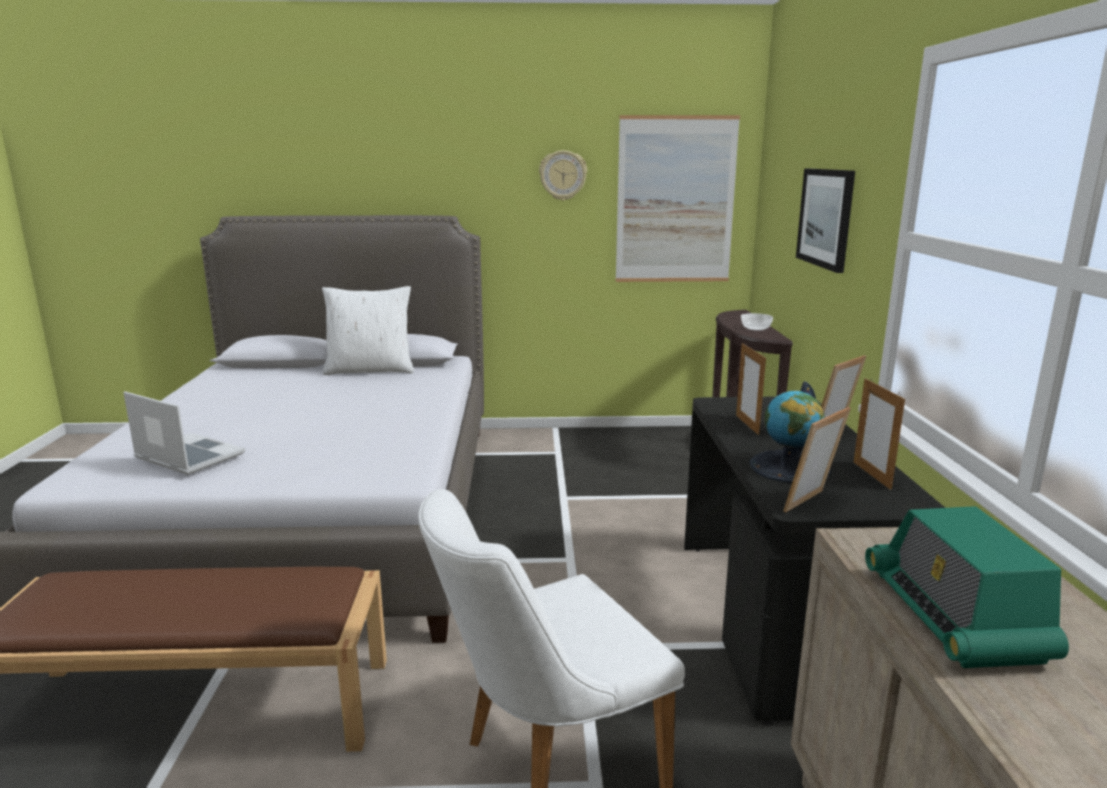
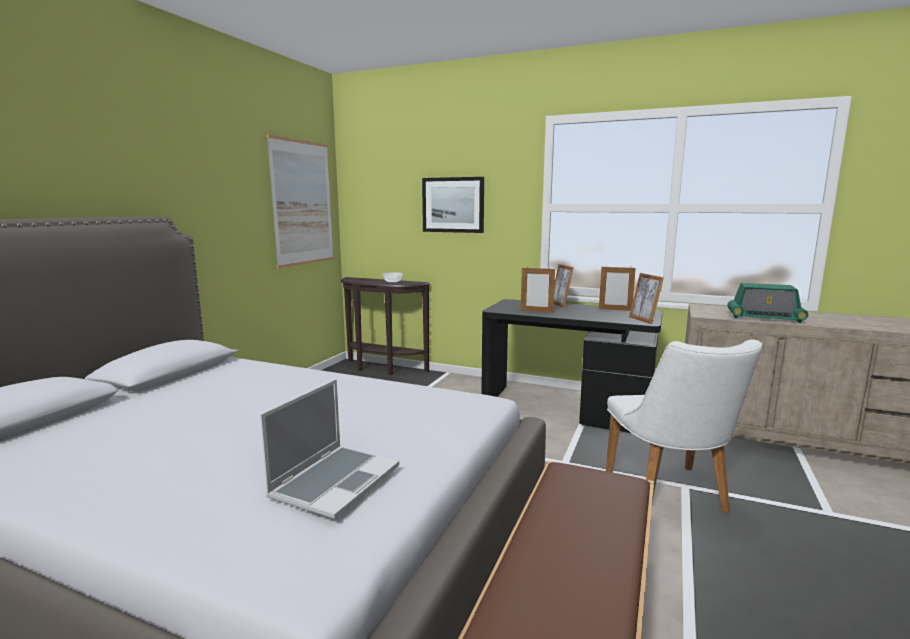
camera: 65 degrees left, 5 degrees down
(187, 456) = (335, 481): laptop -> laptop turned 150 degrees clockwise
(370, 370) = (173, 385): white pillow -> none
(563, 175) = (235, 180): wall clock -> none
(789, 467) = (599, 315): globe -> none

